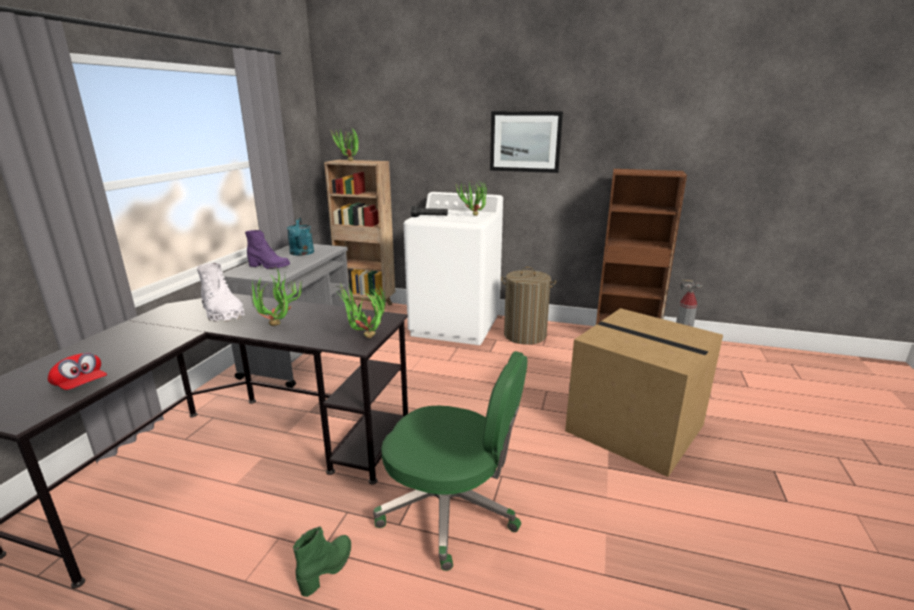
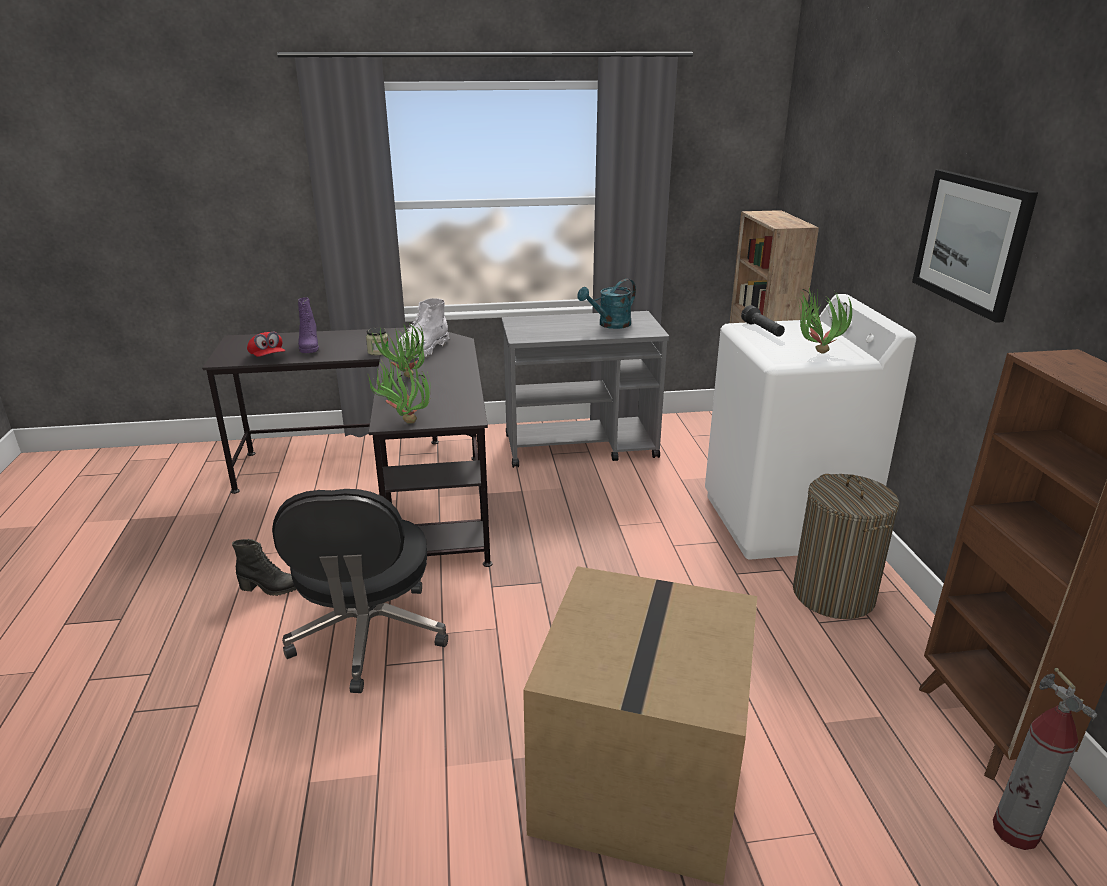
camera: 65 degrees right, 5 degrees up
(81, 386) = (267, 357): red cap -> red cap turned 45 degrees counterclockwise
(187, 330) = (378, 352): none -> jar
(269, 266) = (549, 326): purple boot -> purple boot (309, 347)
(327, 569) = (271, 588): green boot -> black boot
(348, 161) = (764, 217): potted plant -> none
(451, 510) = (368, 637): green office chair -> black office chair

